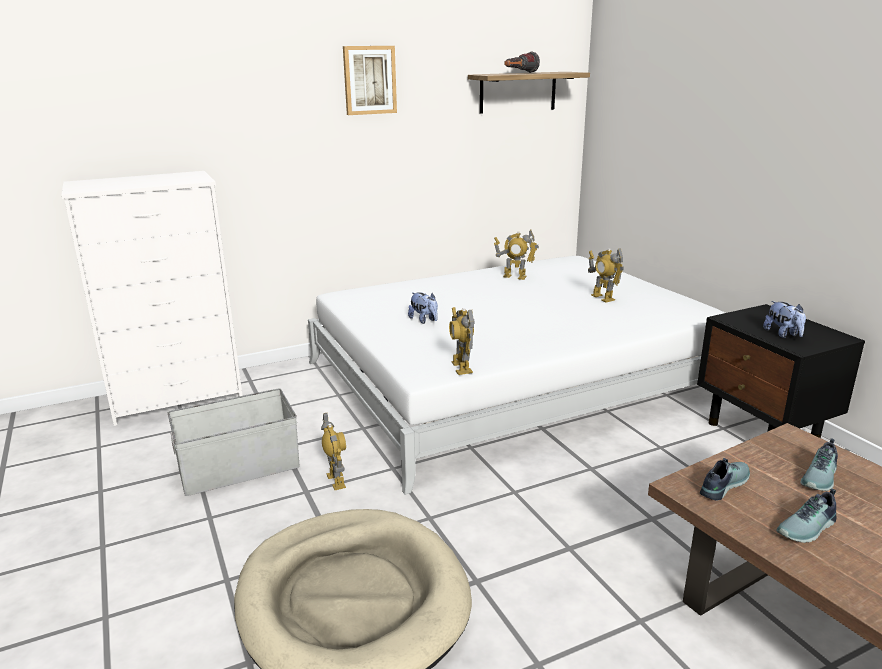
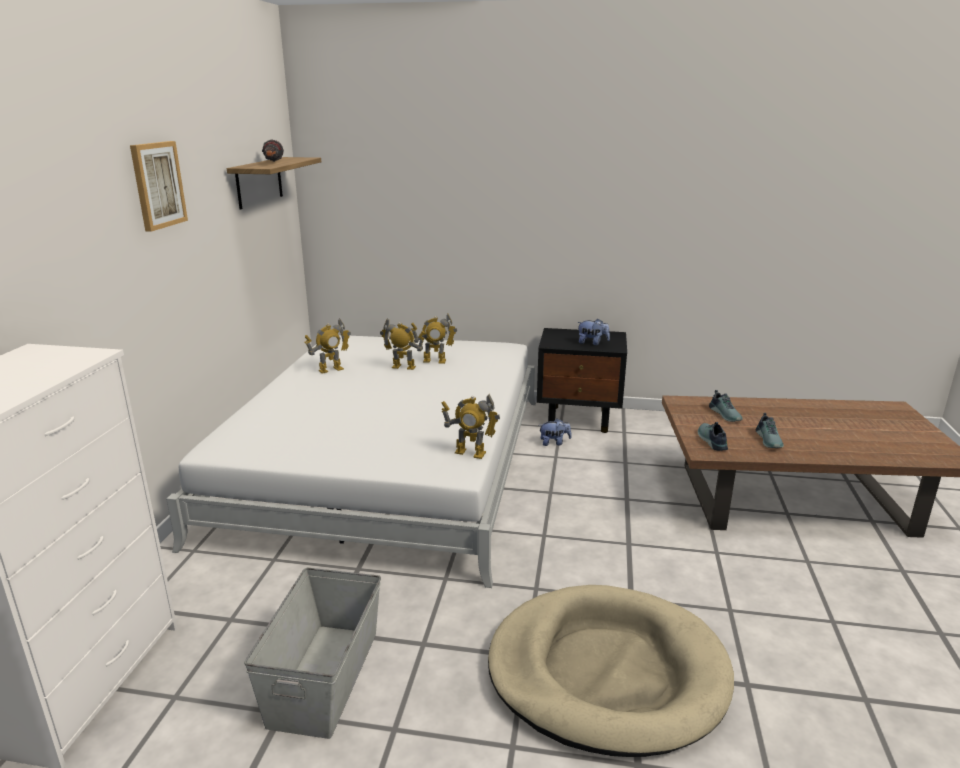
camera: 55 degrees left, 0 degrees up
(336, 480) = (427, 618): toy robot -> toy robot (403, 367)
(424, 320) = (352, 434): plush toy -> plush toy (554, 443)

